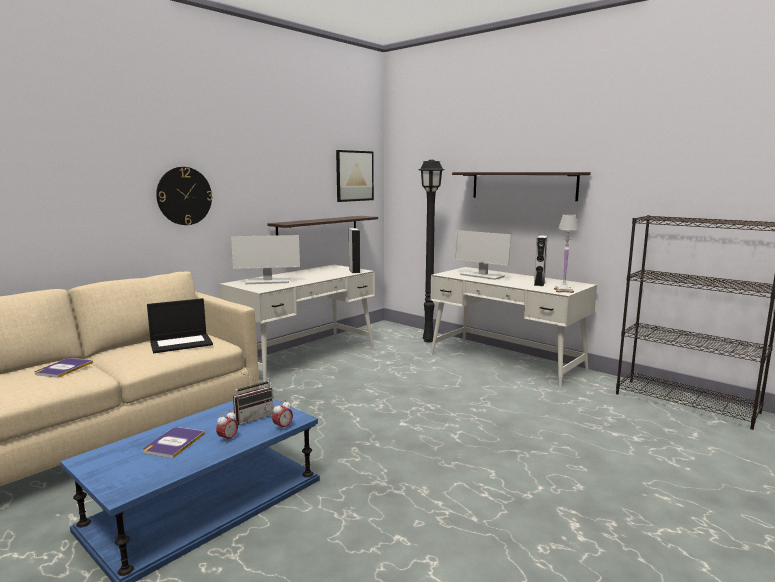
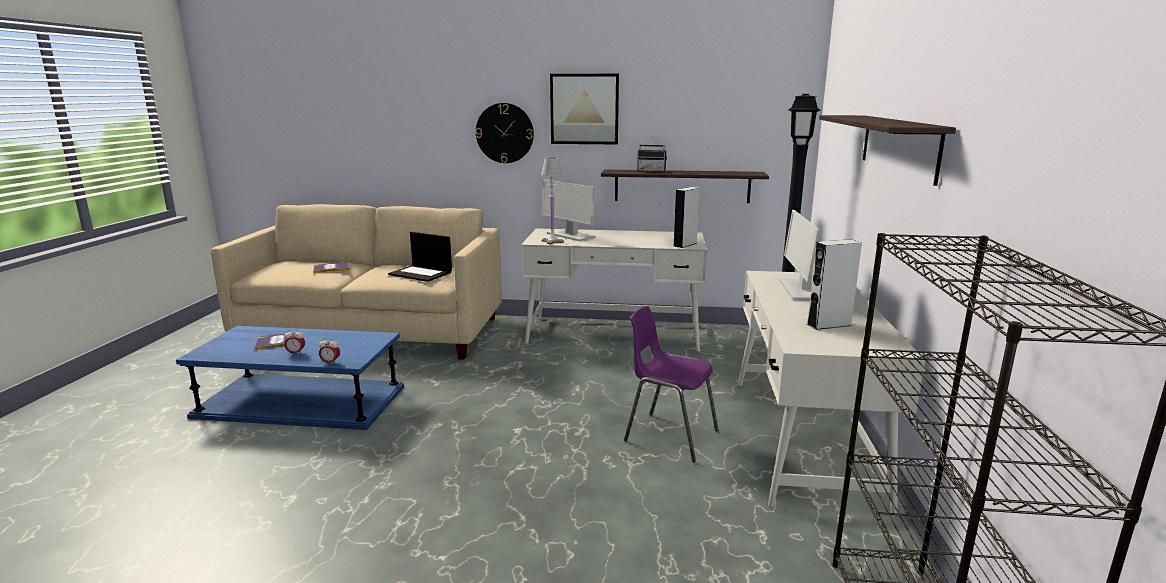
camera: 55 degrees right, 5 degrees up
(252, 417) = (342, 348): radio -> radio (652, 171)
(354, 176) = (756, 114): picture -> picture (584, 109)
(466, 386) = (669, 435): none -> purple chair
(564, 290) = (813, 345): white table lamp -> white table lamp (552, 241)

